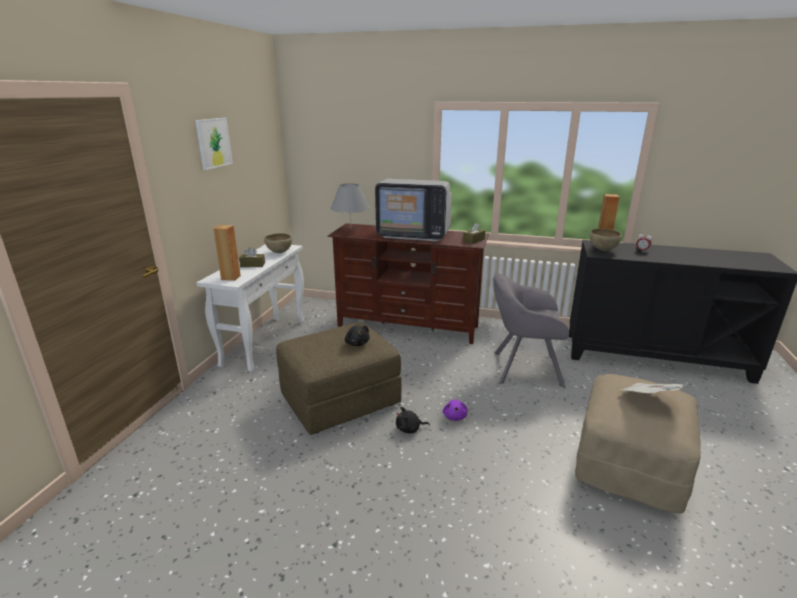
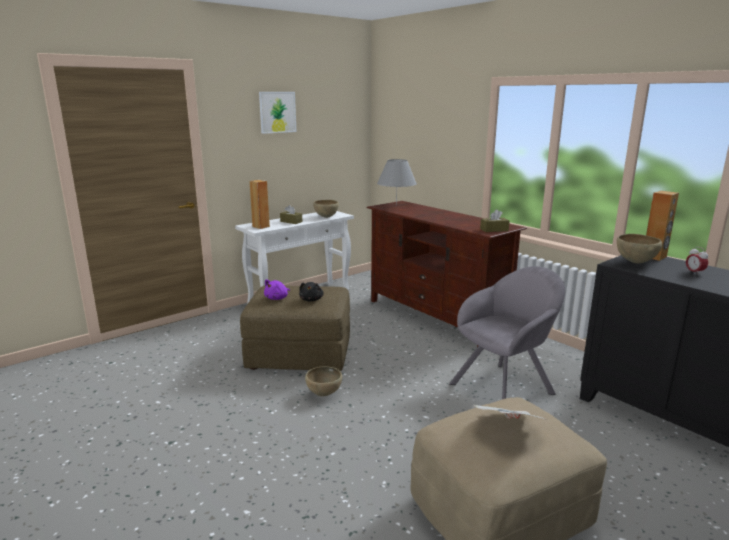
camera: 35 degrees right, 5 degrees down
(409, 429) = (324, 394): black plush toy -> brown bowl
(414, 234) = (444, 216): television -> none
(454, 416) = (375, 400): purple plush toy -> purple plush toy (277, 298)
(523, 368) = (505, 387): grey armchair -> grey armchair turned 105 degrees clockwise

